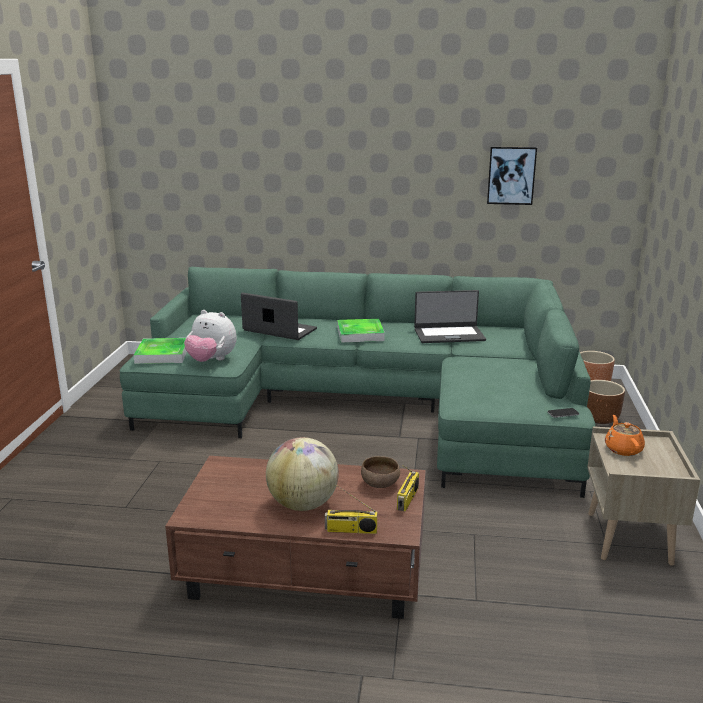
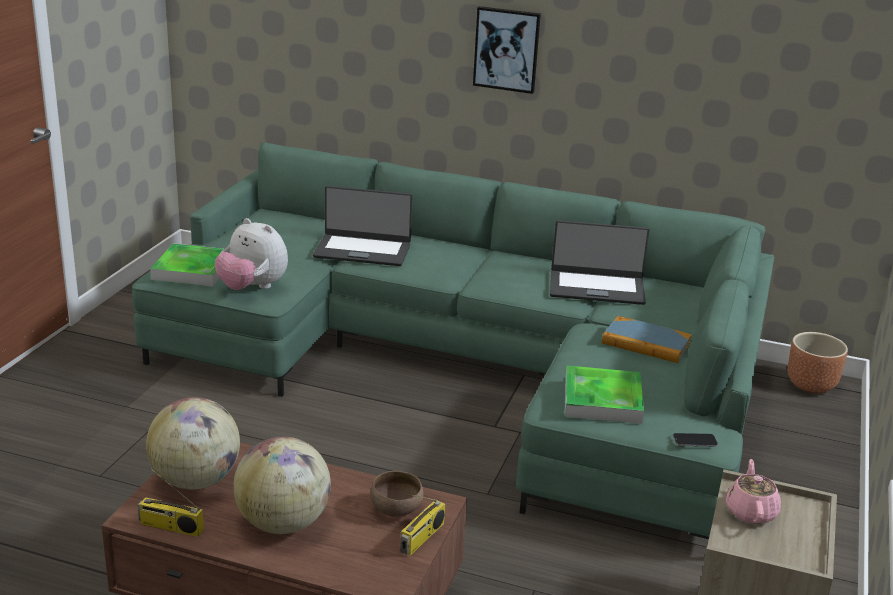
camera: 10 degrees right, 5 degrees up
(224, 486) = (196, 480): none -> globe
(279, 330) = (362, 250): laptop -> laptop turned 150 degrees clockwise
(350, 530) = (327, 571): radio -> radio (170, 527)
(360, 334) = (471, 270): tray -> tray (602, 400)
(499, 362) = (646, 343): none -> book
(511, 175) = (721, 63): picture -> picture (506, 49)
(600, 419) = (798, 440): brown planter -> none
(623, 449) = (751, 511): orange teapot -> pink teapot

